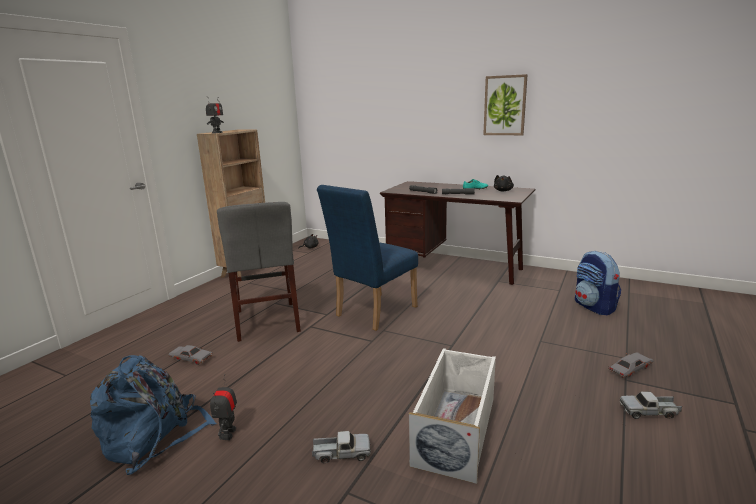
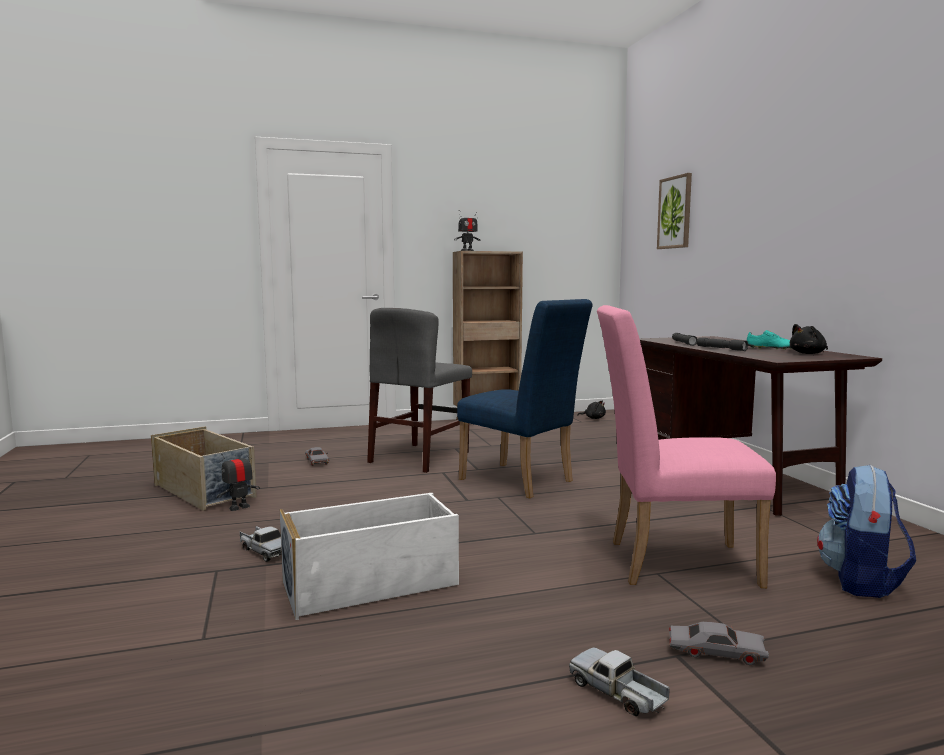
camera: 45 degrees right, 10 degrees down
(154, 437) = (205, 491): blue backpack -> beige storage box
(372, 313) = (522, 482): blue chair -> blue chair turned 135 degrees counterclockwise
(505, 105) = (845, 210): picture -> picture (675, 212)
(531, 332) = (670, 562): none -> pink chair

